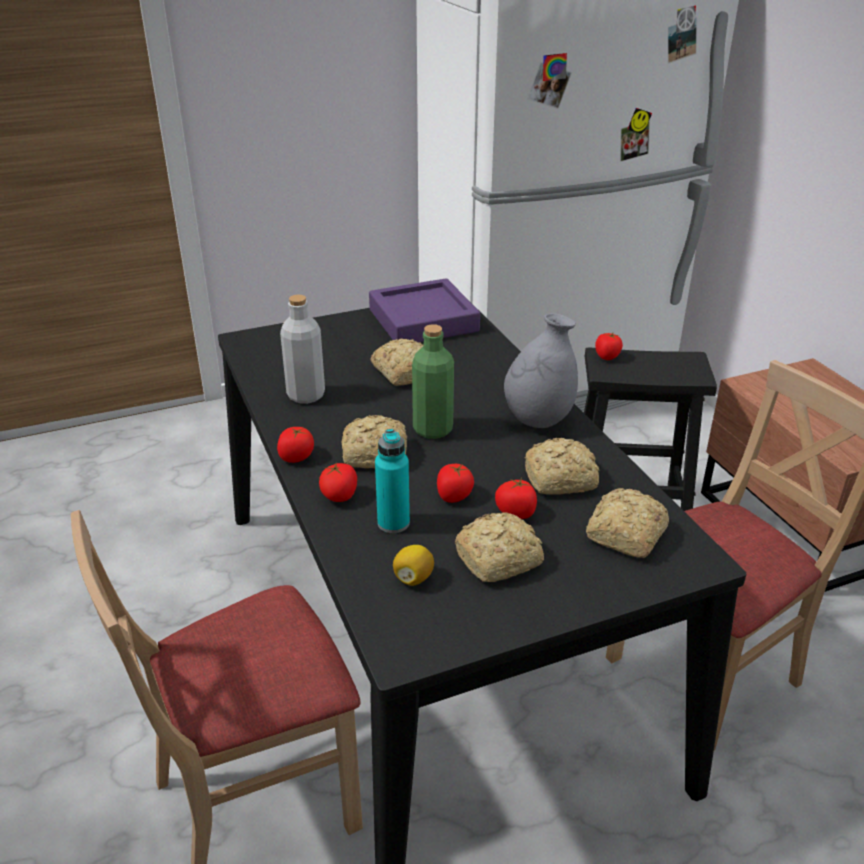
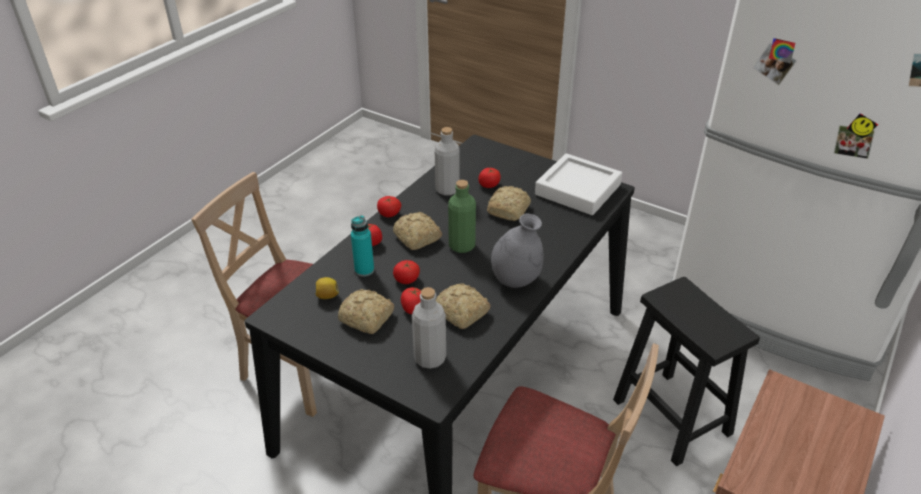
camera: 55 degrees right, 5 degrees up
(423, 320) = (577, 190): purple tray -> white tray
(607, 356) = (684, 290): tomato -> tomato (489, 185)
(624, 535) = (430, 358): bread -> grey bottle

